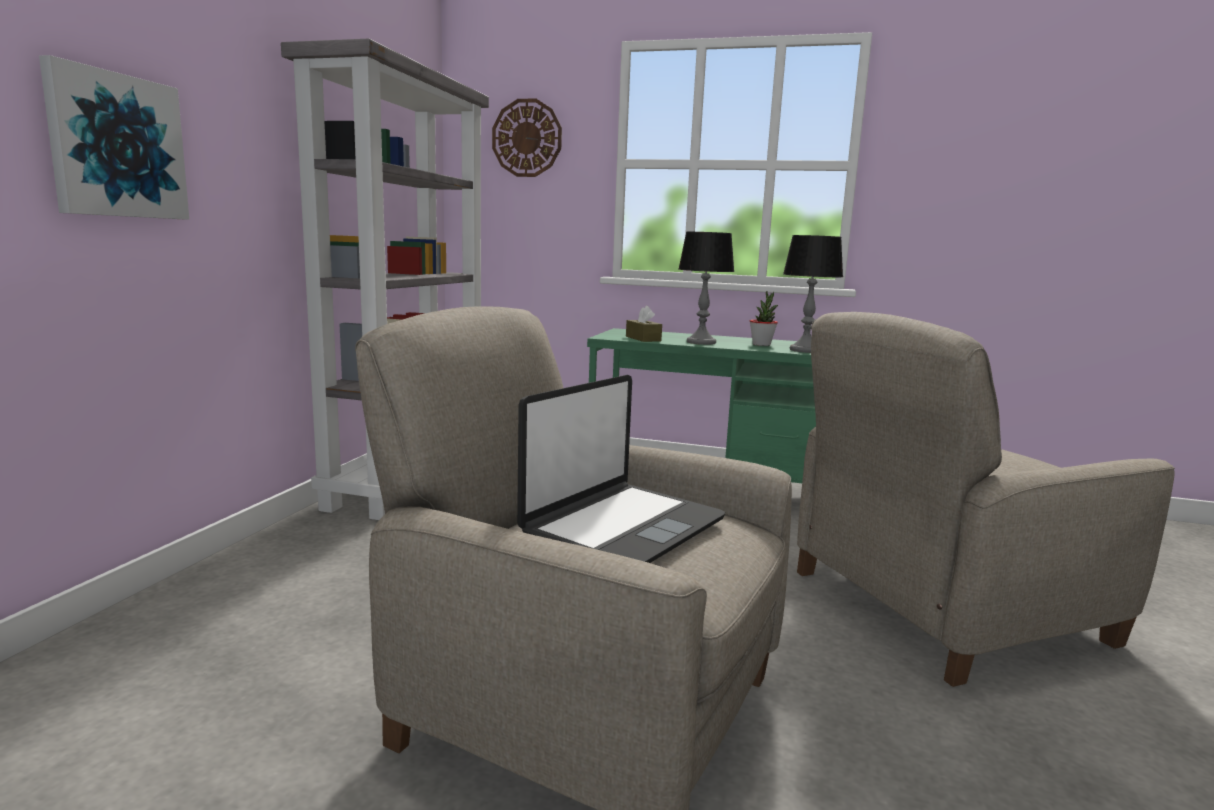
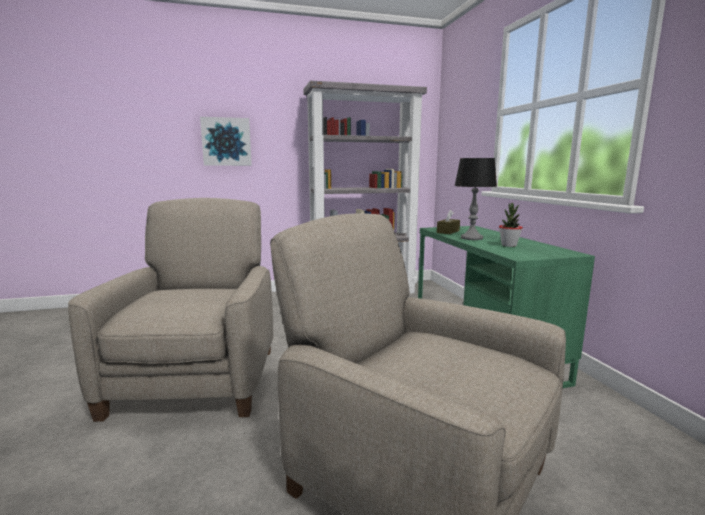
camera: 60 degrees right, 0 degrees up
(527, 138) = (464, 105): wall clock -> none
(622, 526) = (179, 297): laptop -> none
(805, 350) = (517, 253): table lamp -> none

